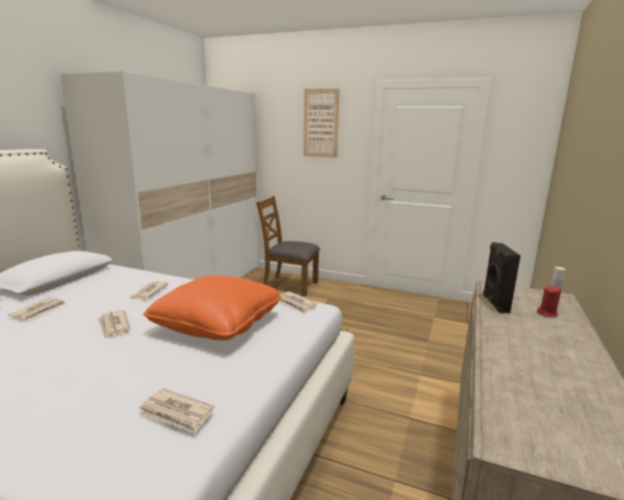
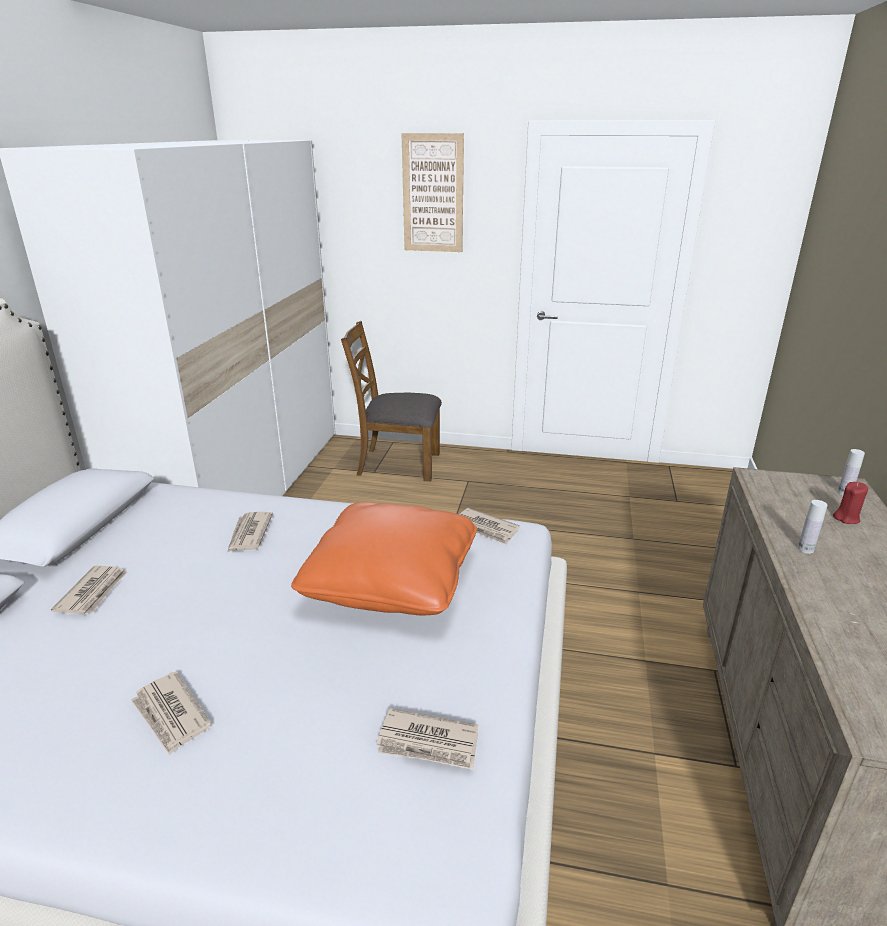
camera: 10 degrees left, 10 degrees up
(114, 326) = (237, 606): newspaper -> newspaper (171, 715)
(494, 304) = (775, 509): black speaker -> none
(505, 327) = (805, 549): none -> white bottle

